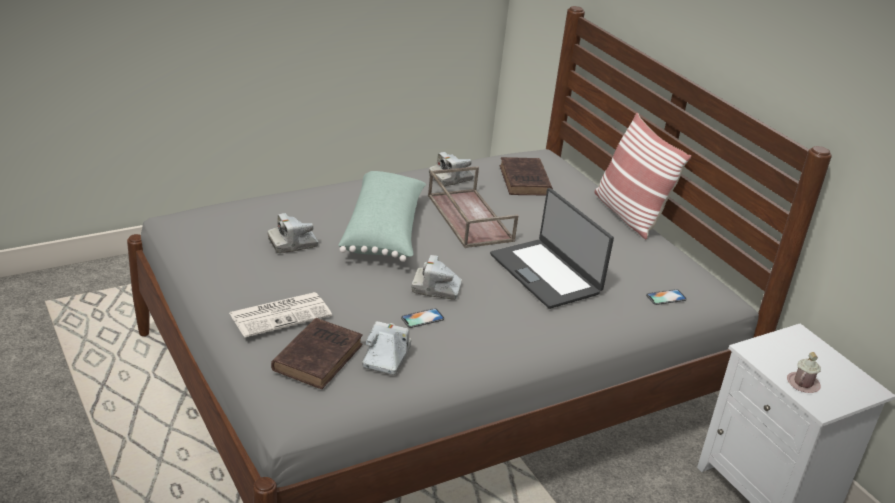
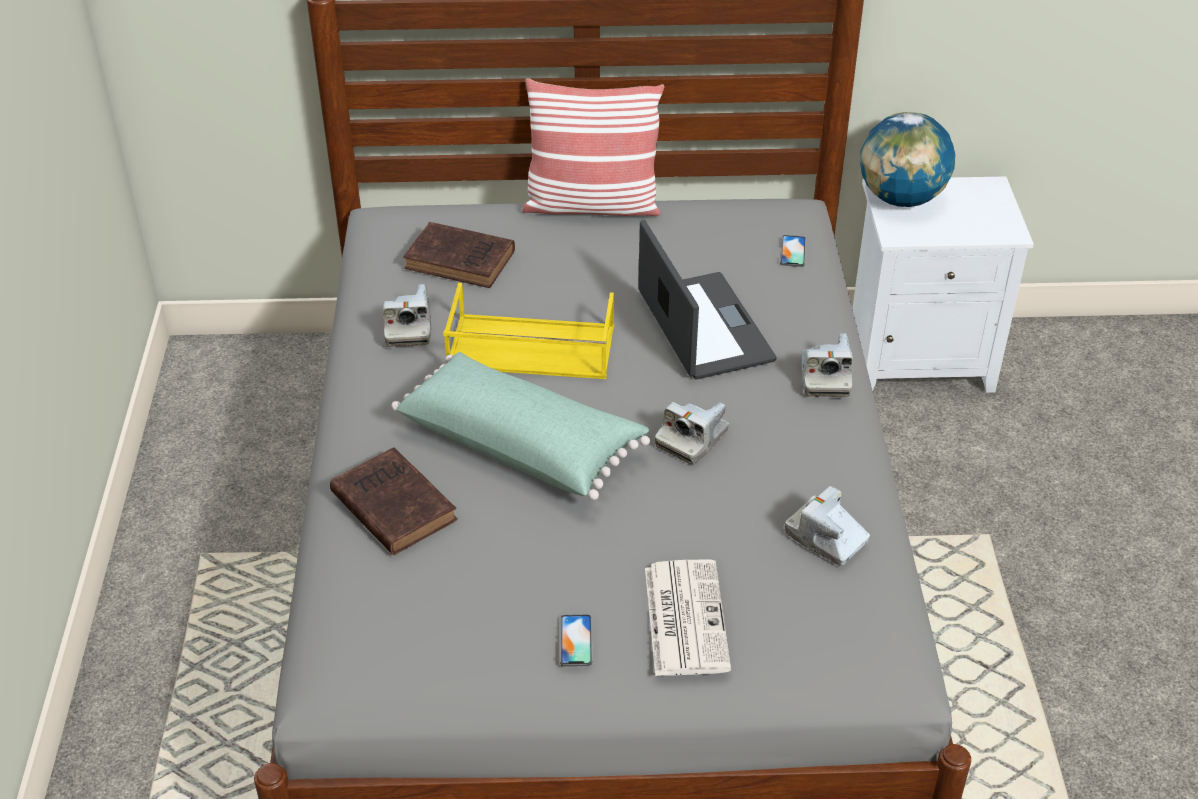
camera: 60 degrees left, 10 degrees up
(292, 243) = (501, 553): camera -> camera (824, 377)
(319, 356) = (798, 604): brown book -> brown book (392, 505)
(422, 318) = (754, 475): phone -> phone (576, 641)
(468, 217) = (529, 348): brown tray -> yellow tray
(546, 273) = (703, 327): laptop -> laptop turned 105 degrees counterclockwise
(798, 345) = (901, 198): none -> globe
(803, 383) = (967, 226): pink mug -> none

